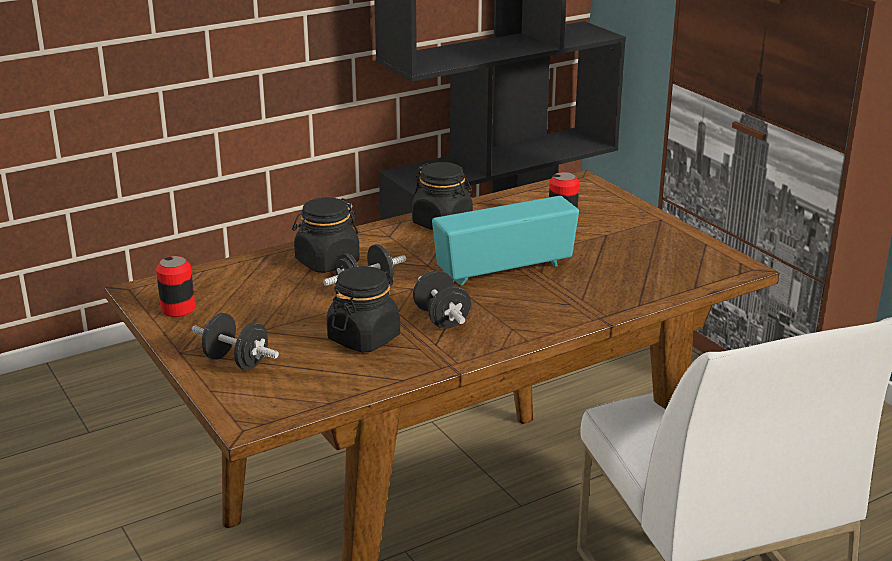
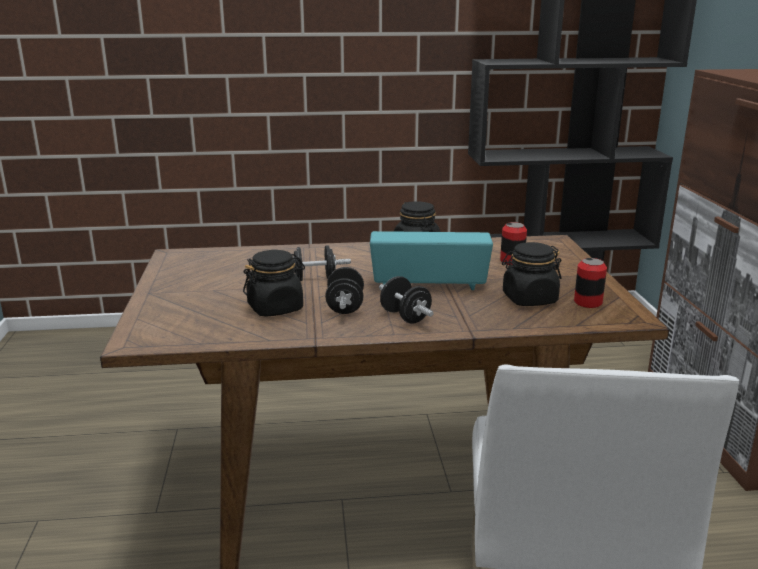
camera: 25 degrees right, 5 degrees down
(178, 309) = (180, 268): can -> can (588, 302)
(236, 362) = (175, 305): black dumbbell -> black dumbbell (405, 317)
(327, 262) = (308, 259): black jar -> black jar (529, 299)

